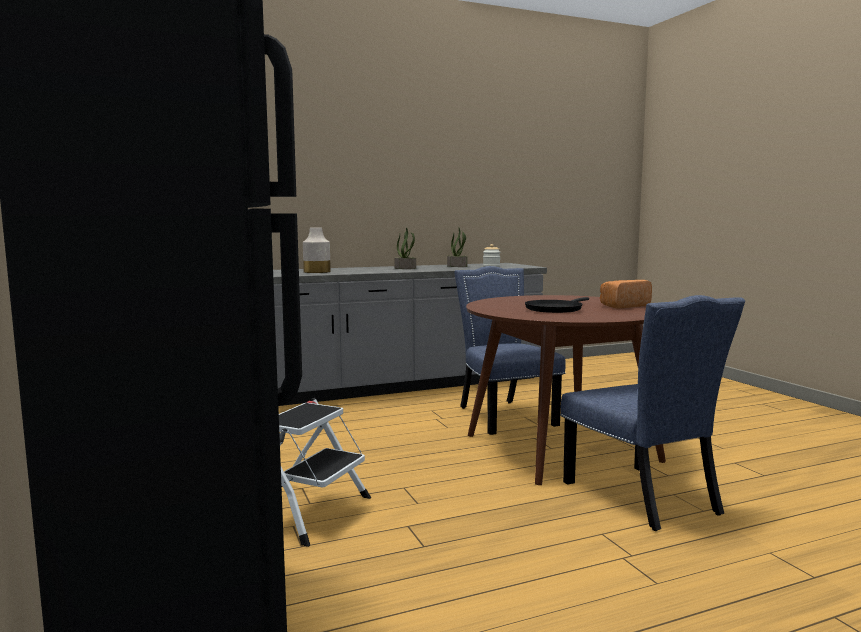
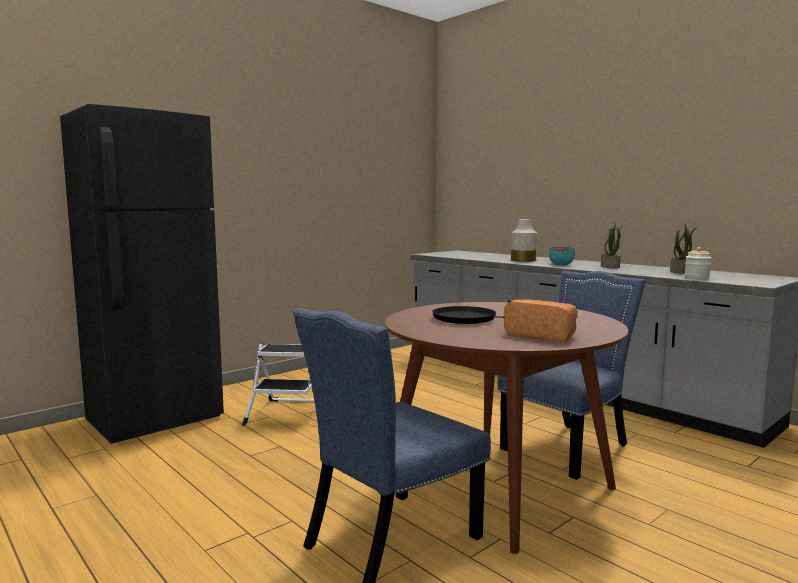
camera: 70 degrees right, 0 degrees up
(370, 271) = (561, 264): none -> turquoise bowl

